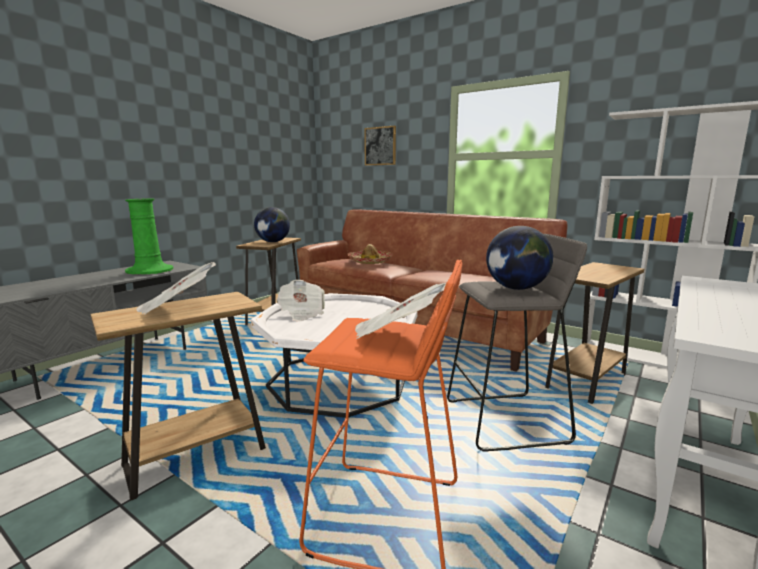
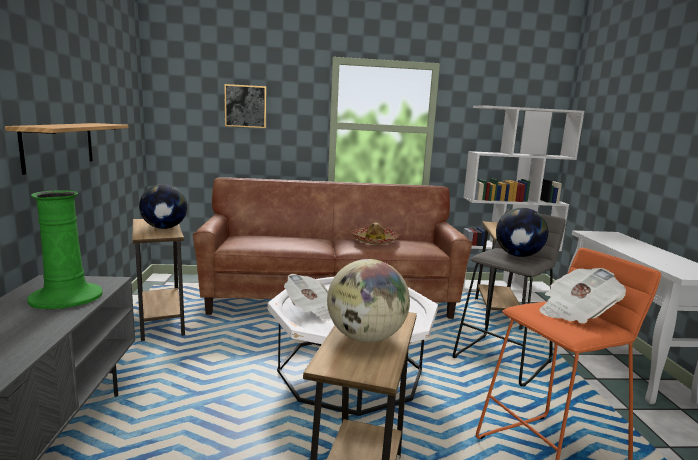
camera: 40 degrees left, 0 degrees up
(177, 308) = (365, 338): newspaper -> globe
(200, 176) = (59, 145): none -> shelf
(369, 261) = (282, 238): hat -> hat (374, 241)

